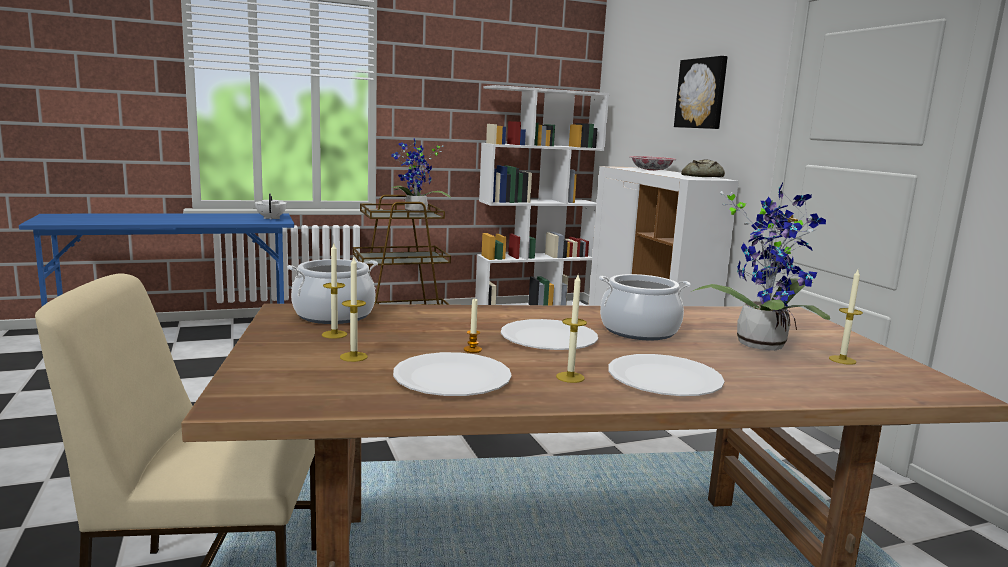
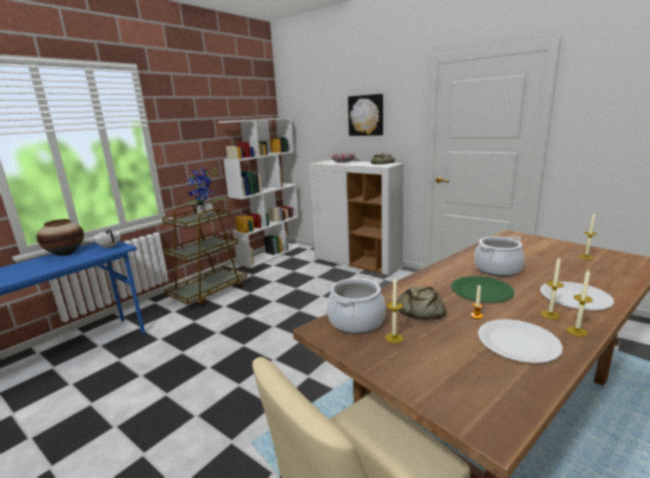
camera: 30 degrees left, 5 degrees up
(226, 215) = (65, 253): none -> vase
(353, 357) = (445, 351): candle -> candle (577, 331)
(423, 328) = (419, 310): none -> bread
(549, 338) = (481, 291): white plate -> green plate
(761, 343) = (546, 258): potted plant -> none

